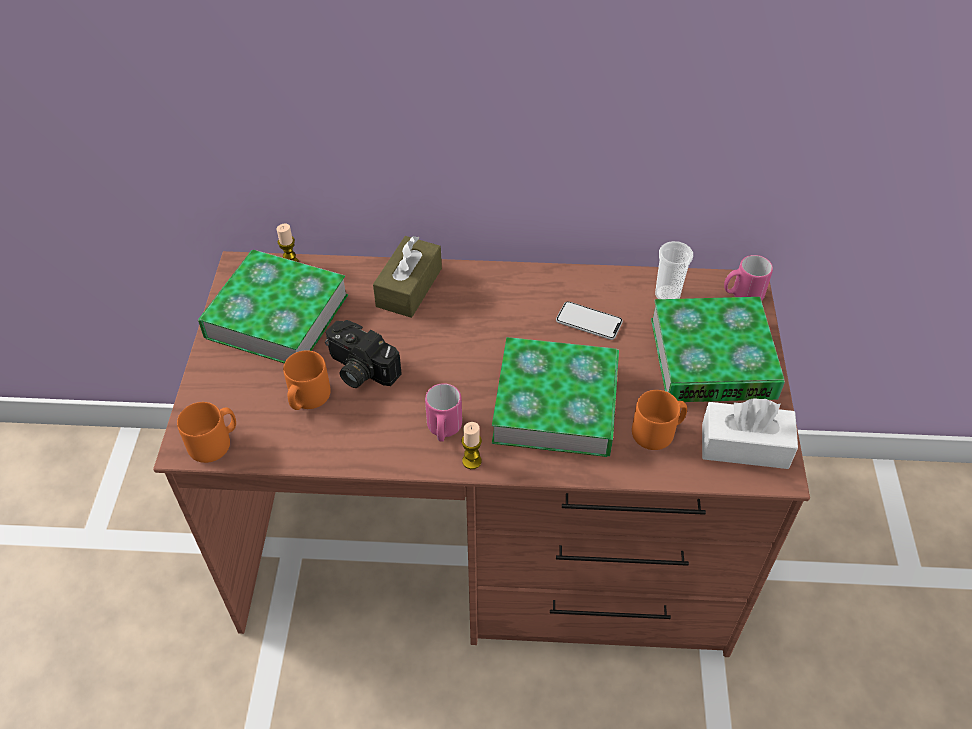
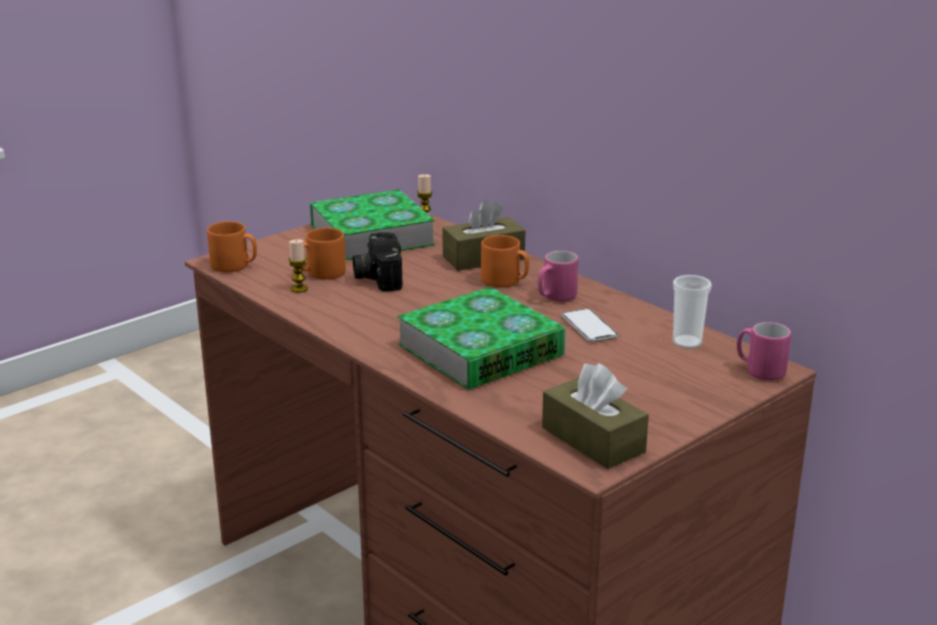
camera: 45 degrees right, 25 degrees down
(443, 430) = (378, 324): pink mug -> pink mug (555, 298)
(471, 461) = (368, 345): candle -> candle (299, 289)
(657, 432) = (533, 398): orange mug -> orange mug (505, 281)
(712, 358) = (659, 388): book -> none
(744, 446) = (593, 440): white tissue box -> brown tissue box

